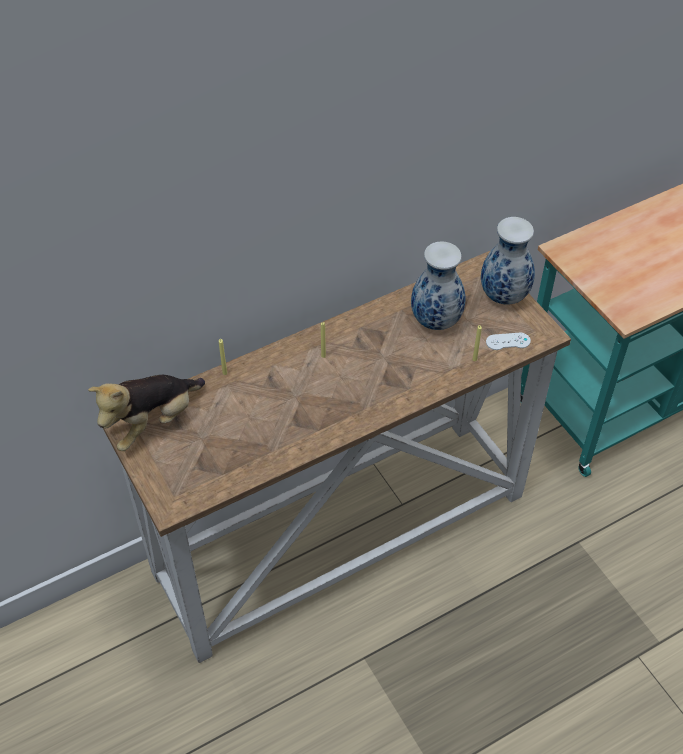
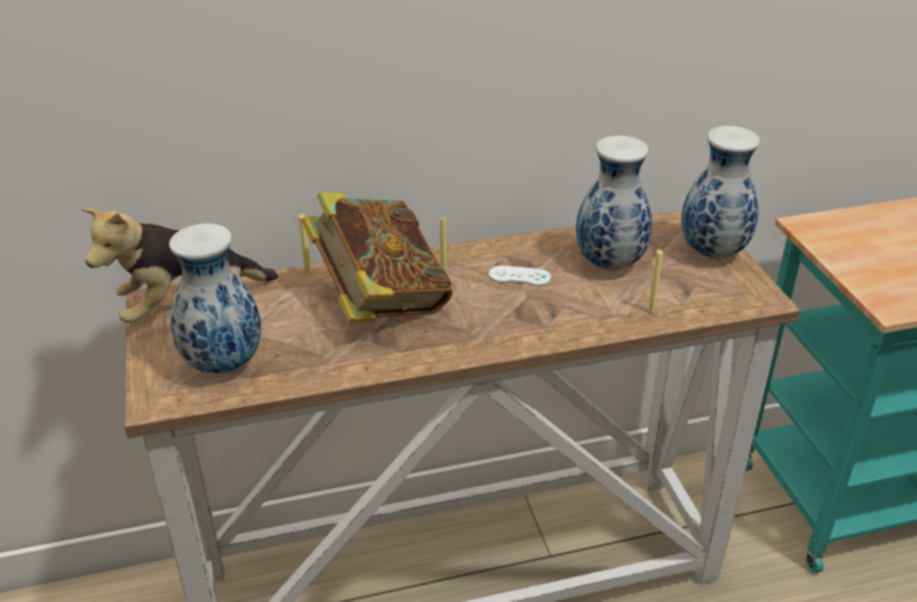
camera: 15 degrees right, 15 degrees down
(202, 467) = (223, 365): none -> vase
(287, 389) = (379, 301): none -> book
(508, 341) = (705, 299): white game controller -> white game controller (519, 276)

